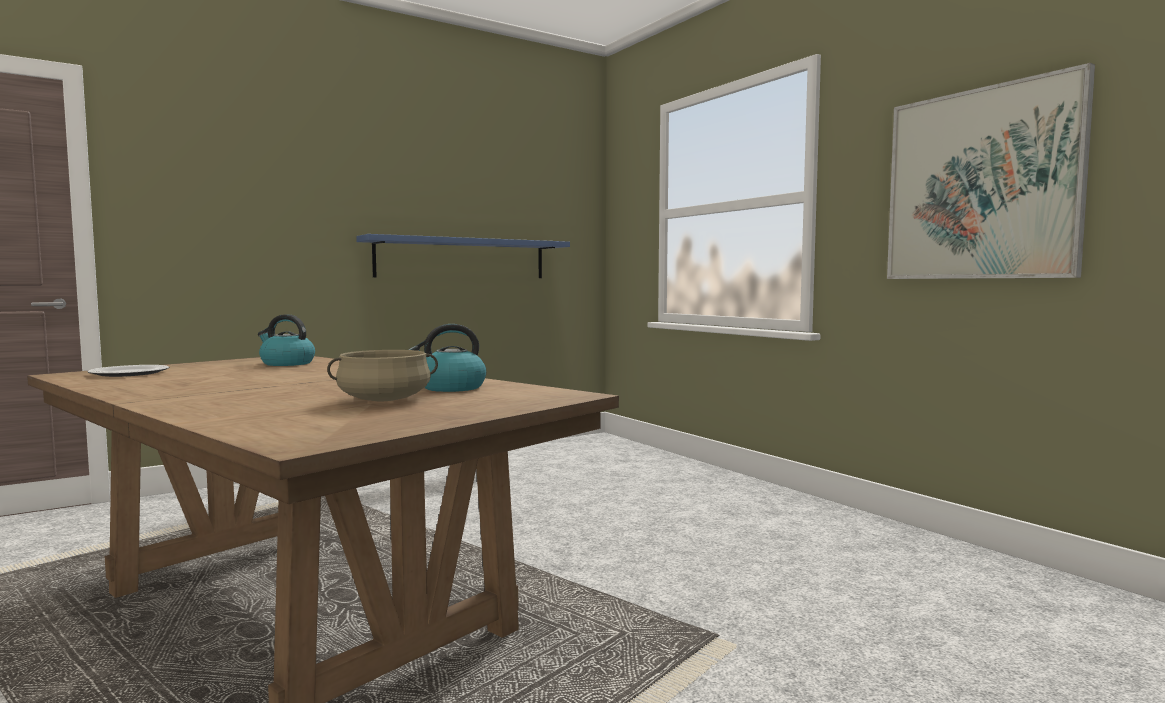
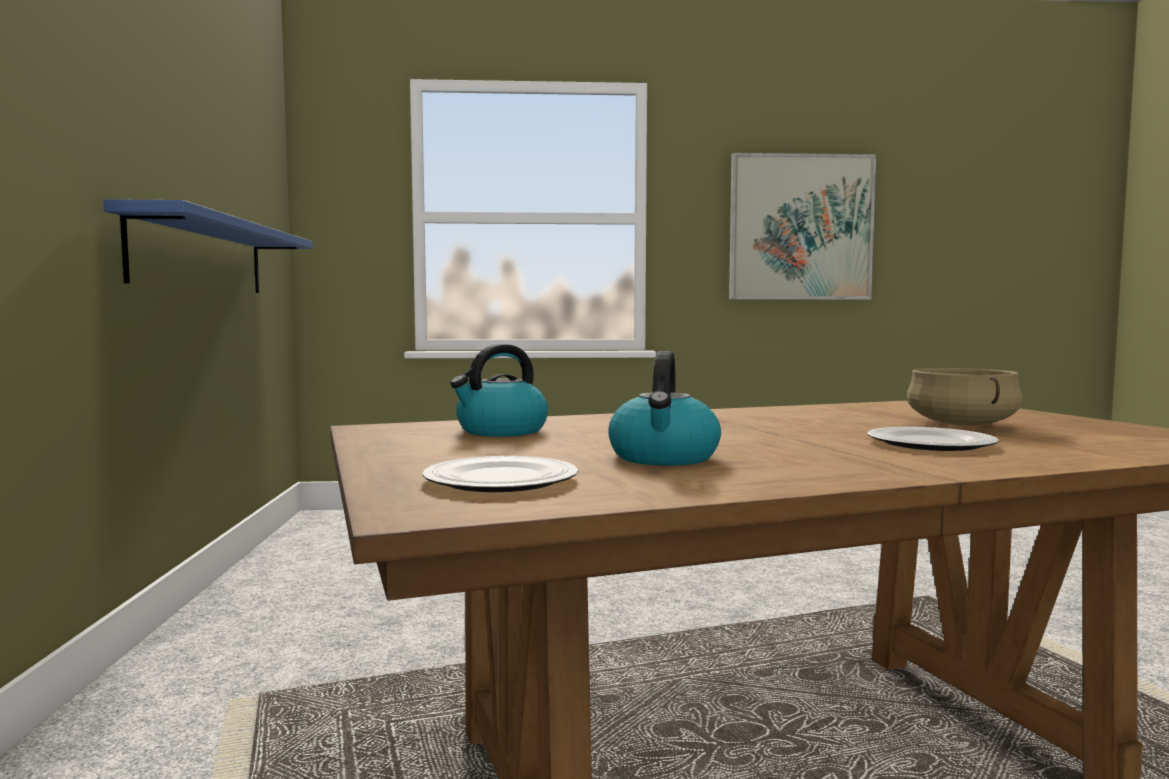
camera: 60 degrees left, 0 degrees up
(266, 398) = (929, 443): none -> plate
(451, 388) = (872, 412): kettle -> kettle (664, 458)

